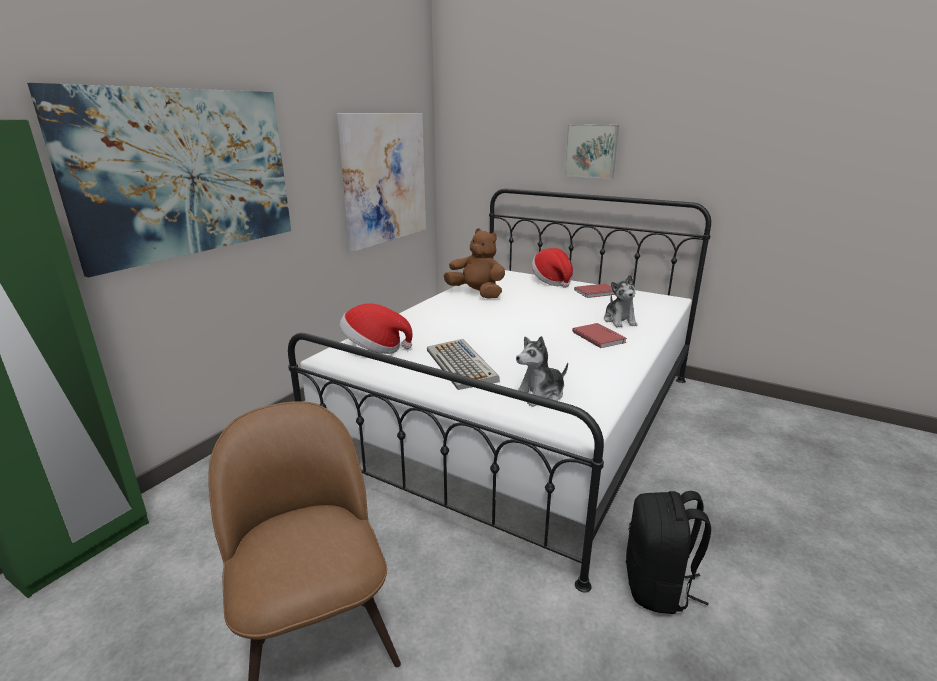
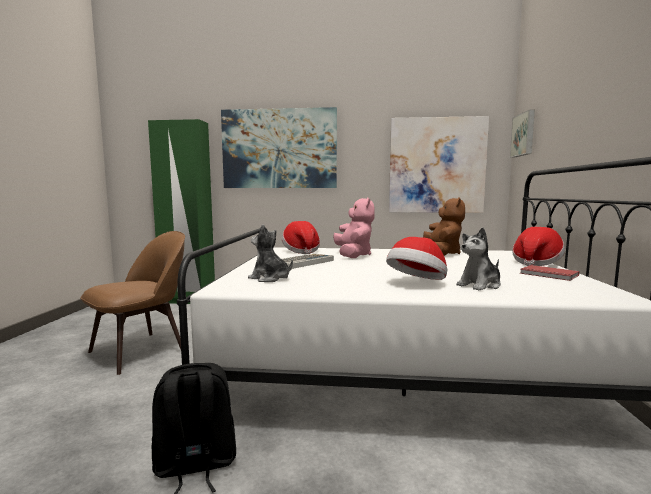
camera: 65 degrees right, 15 degrees down
(441, 329) = (353, 255): none -> pink plush toy
(591, 151) = (597, 115): picture -> picture (524, 134)
(599, 337) = (417, 283): red book -> hat

